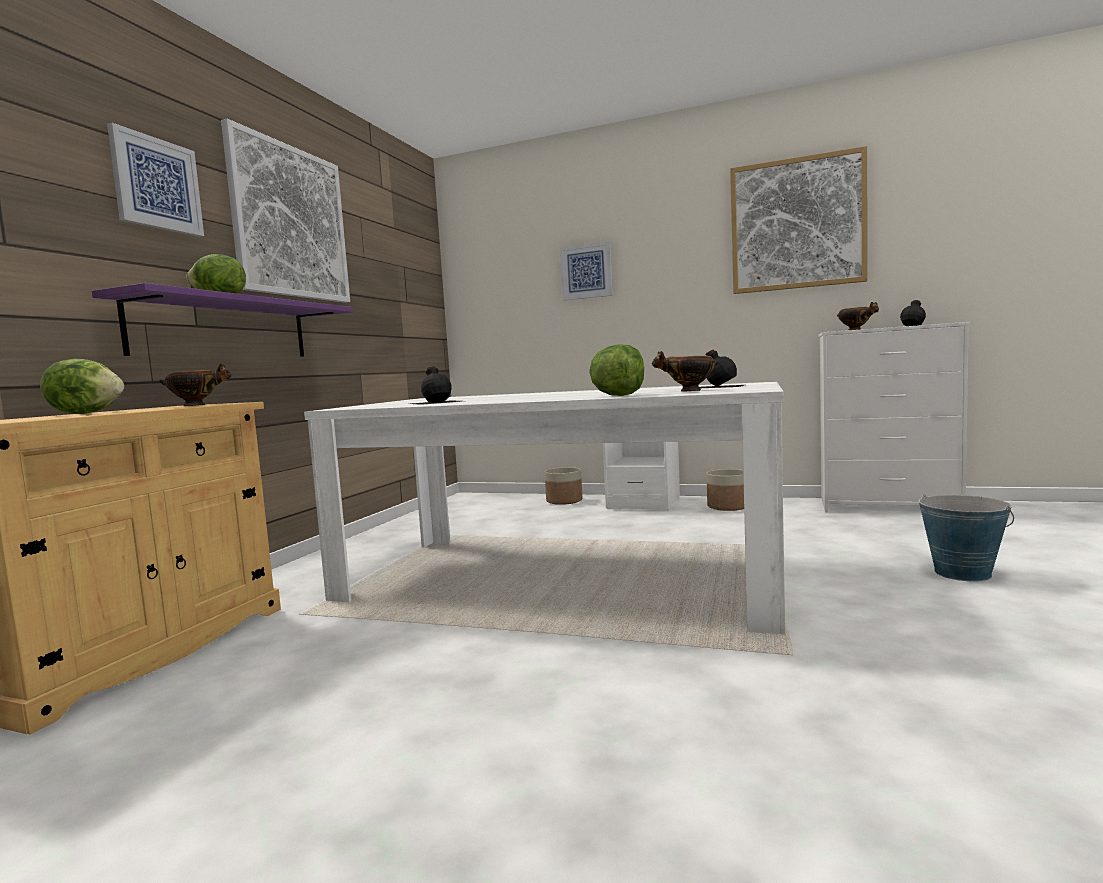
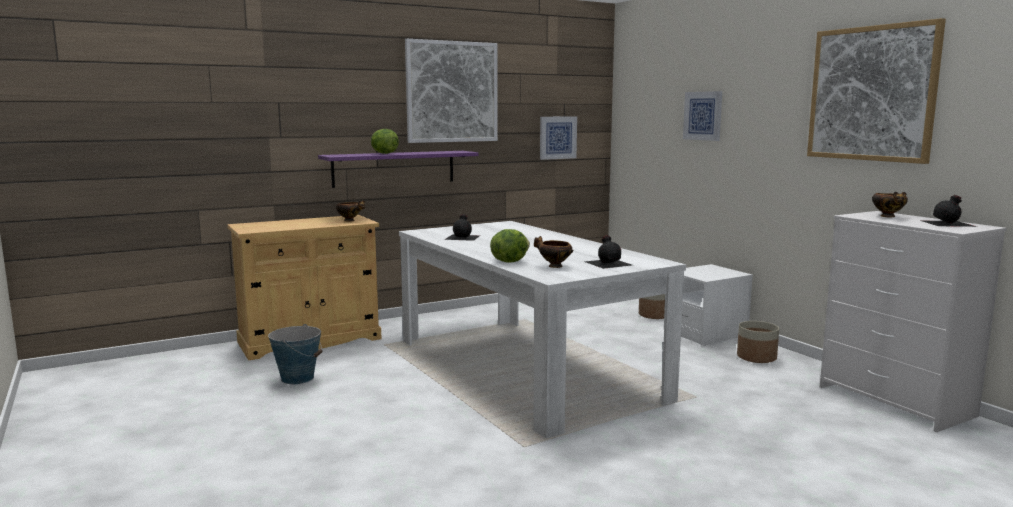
camera: 40 degrees right, 5 degrees up
(87, 413) = (297, 223): lettuce -> none
(156, 184) = (358, 90): picture -> picture (557, 137)
(962, 573) = (758, 459): bucket -> bucket (297, 378)

